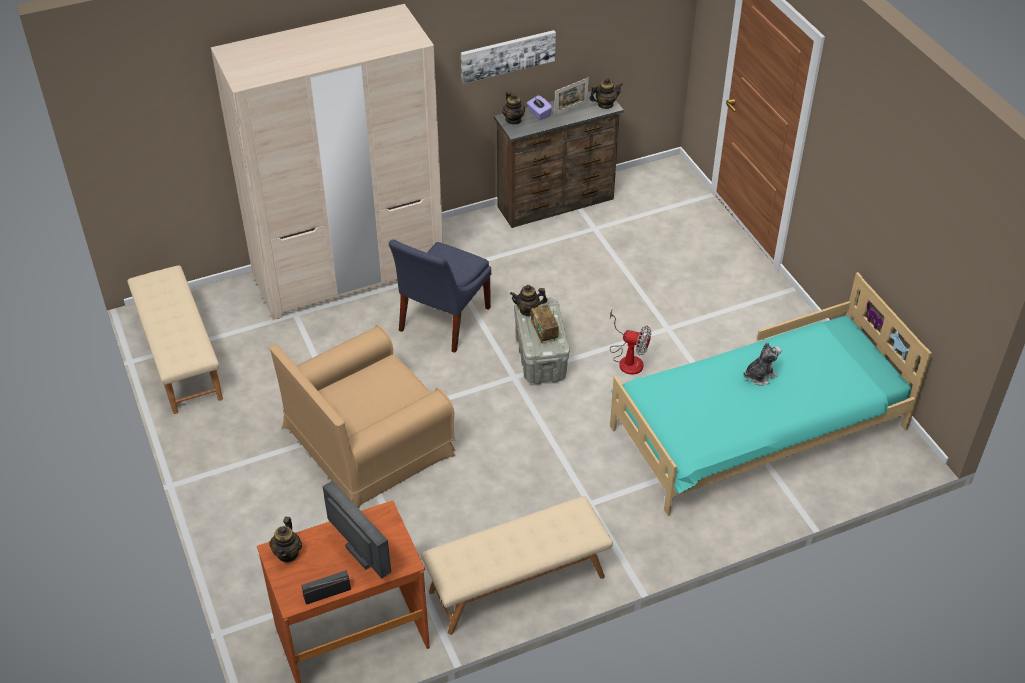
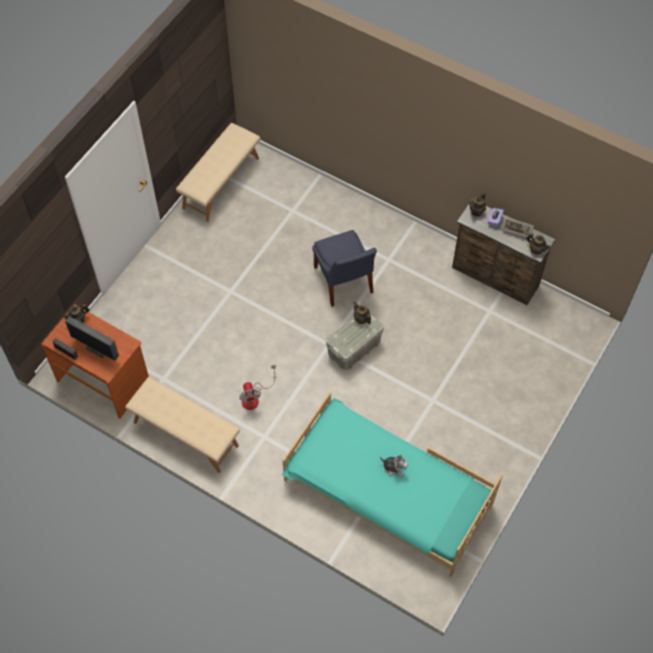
camera: 55 degrees right, 15 degrees up
(348, 272) = (345, 212): beige wardrobe -> none
(359, 556) = (97, 350): monitor -> monitor turned 105 degrees clockwise
(367, 440) = (230, 305): brown armchair -> none
(442, 321) = (343, 282): blue chair -> blue chair turned 105 degrees counterclockwise
(507, 55) = (489, 173): picture -> none
(544, 332) = (349, 338): radio -> none
(628, 359) = (389, 393): fan -> fan (254, 397)

